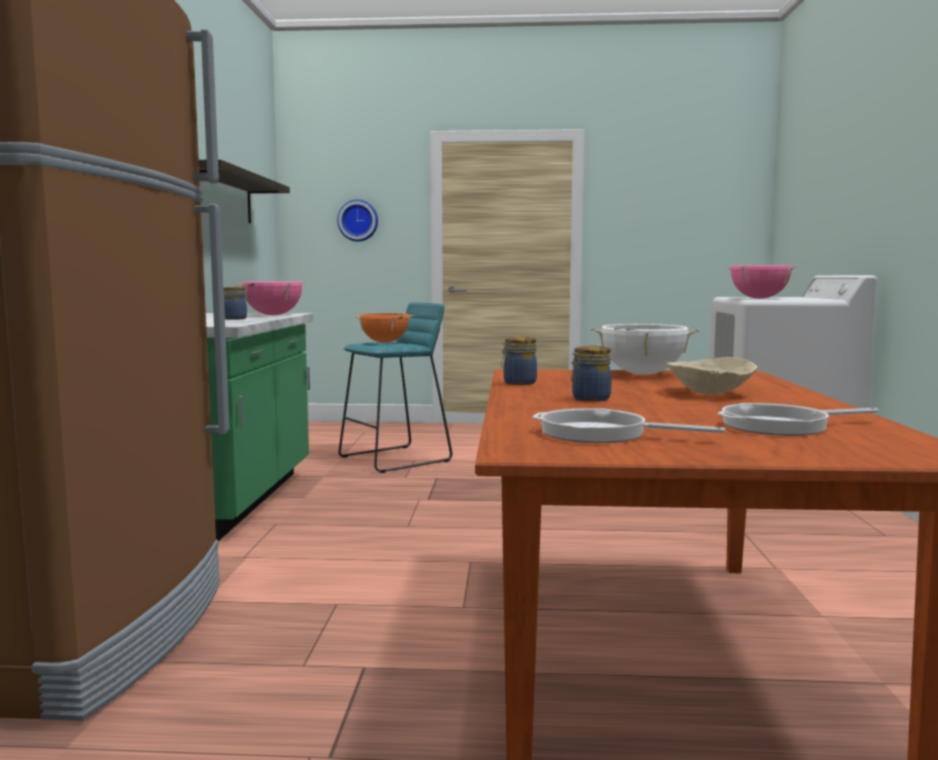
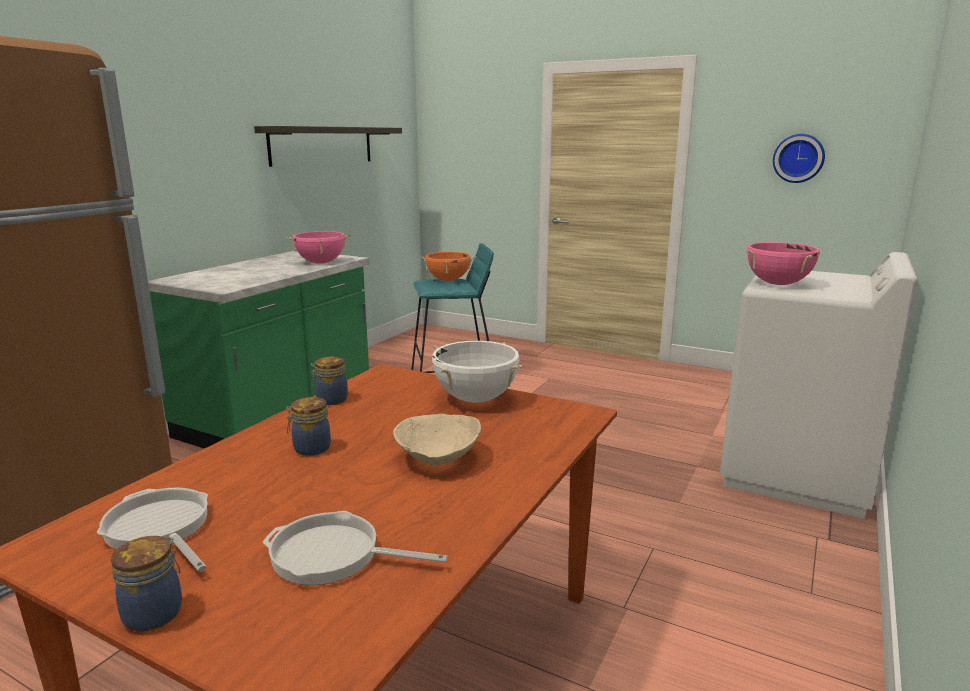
camera: 25 degrees right, 10 degrees up
(235, 319) = (268, 272): jar -> jar (155, 613)
(358, 220) = (479, 151): wall clock -> wall clock (798, 158)

